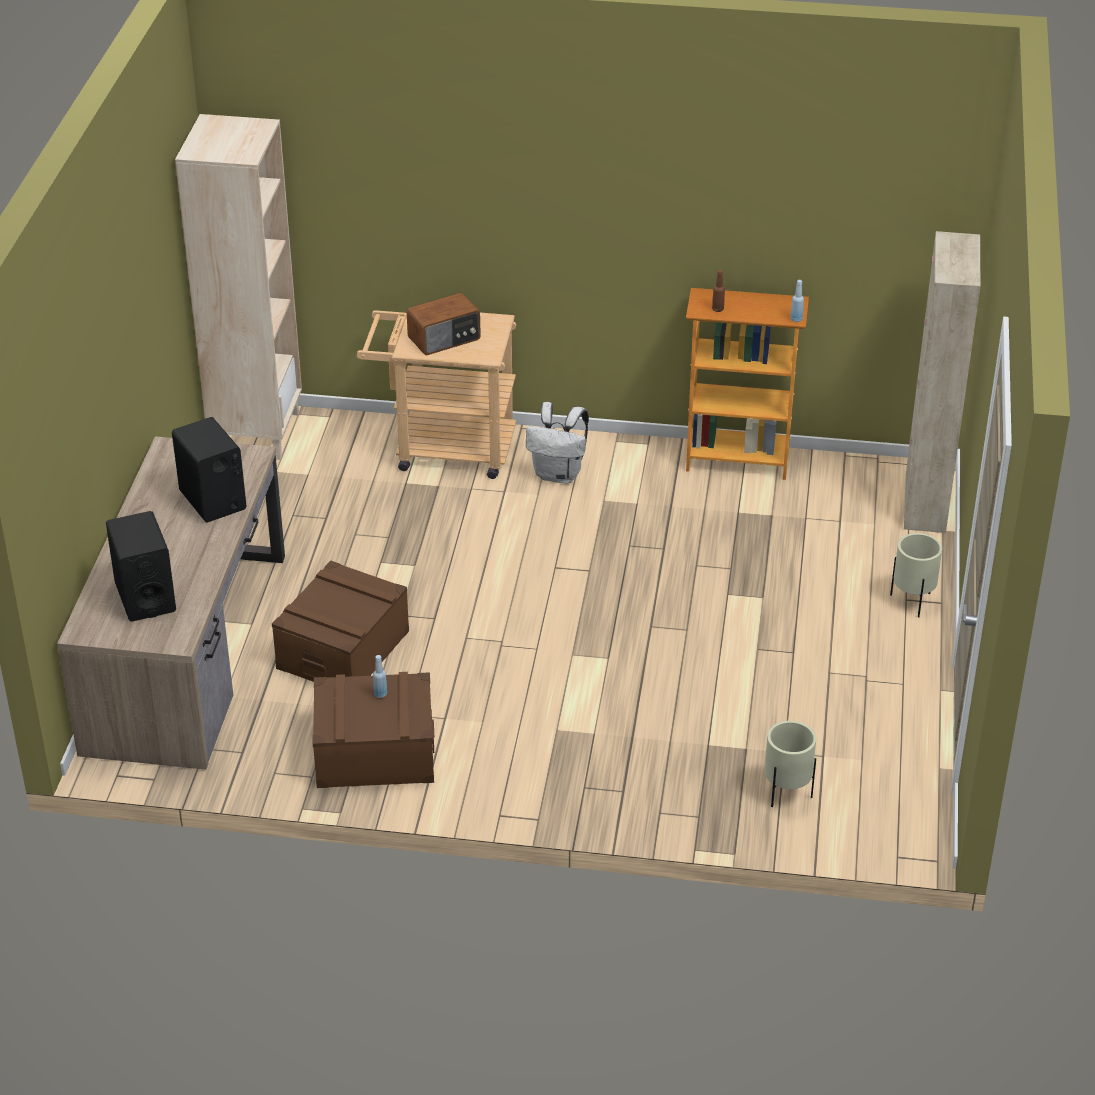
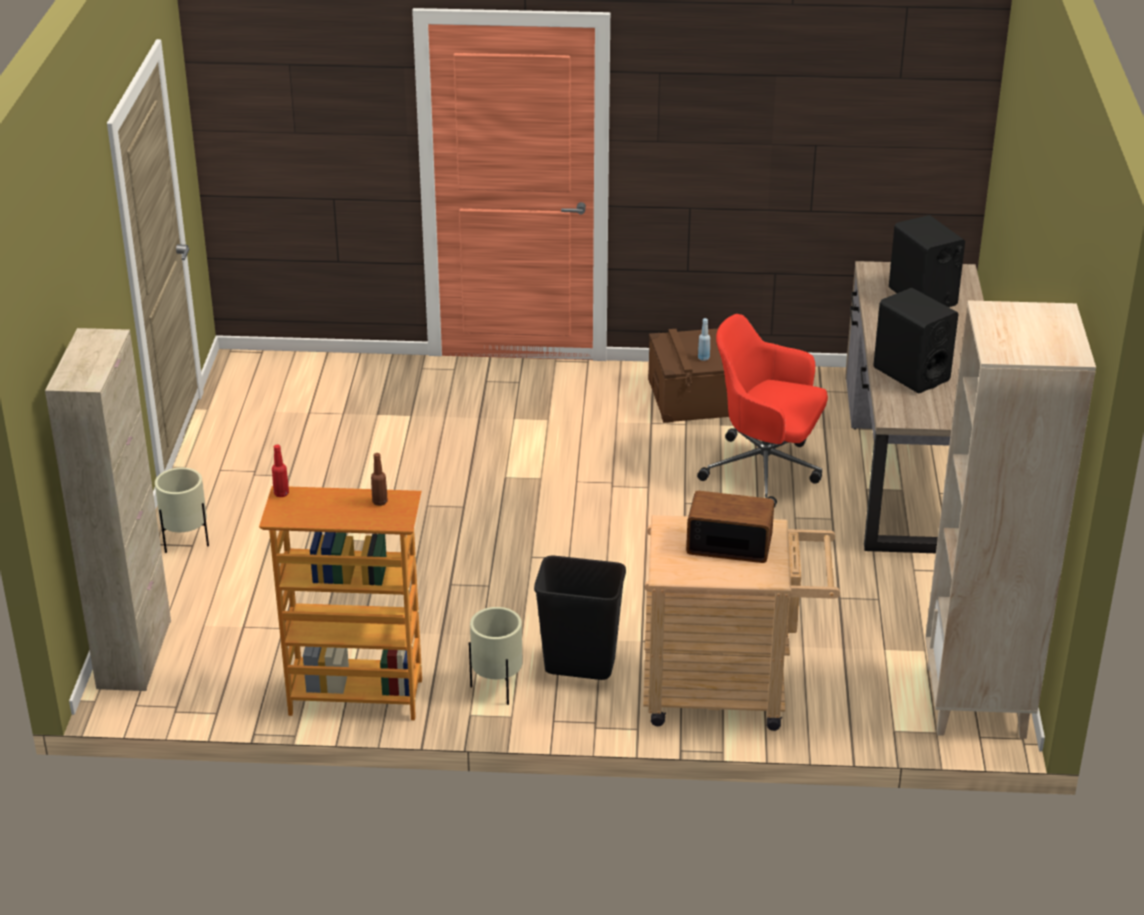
camera: 175 degrees right, 5 degrees down
(343, 650) = (765, 471): brown storage box -> red office chair
(445, 339) = (729, 544): radio -> radio turned 45 degrees clockwise
(559, 474) = (579, 666): white backpack -> black trash can
(787, 794) = (345, 385): beige planter -> beige planter (497, 688)
(796, 319) = (281, 493): blue bottle -> red bottle

